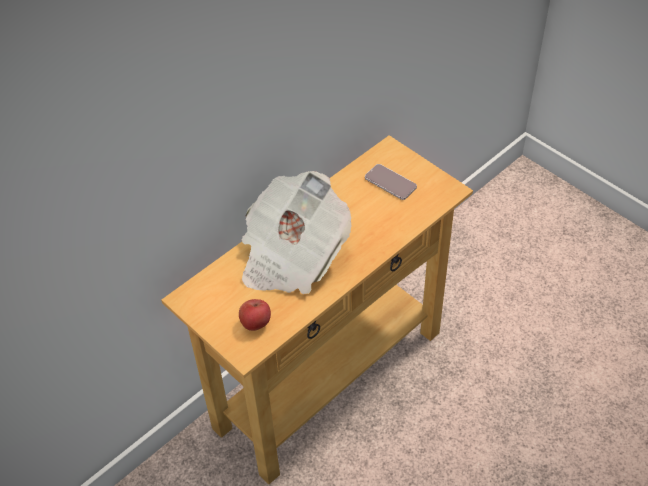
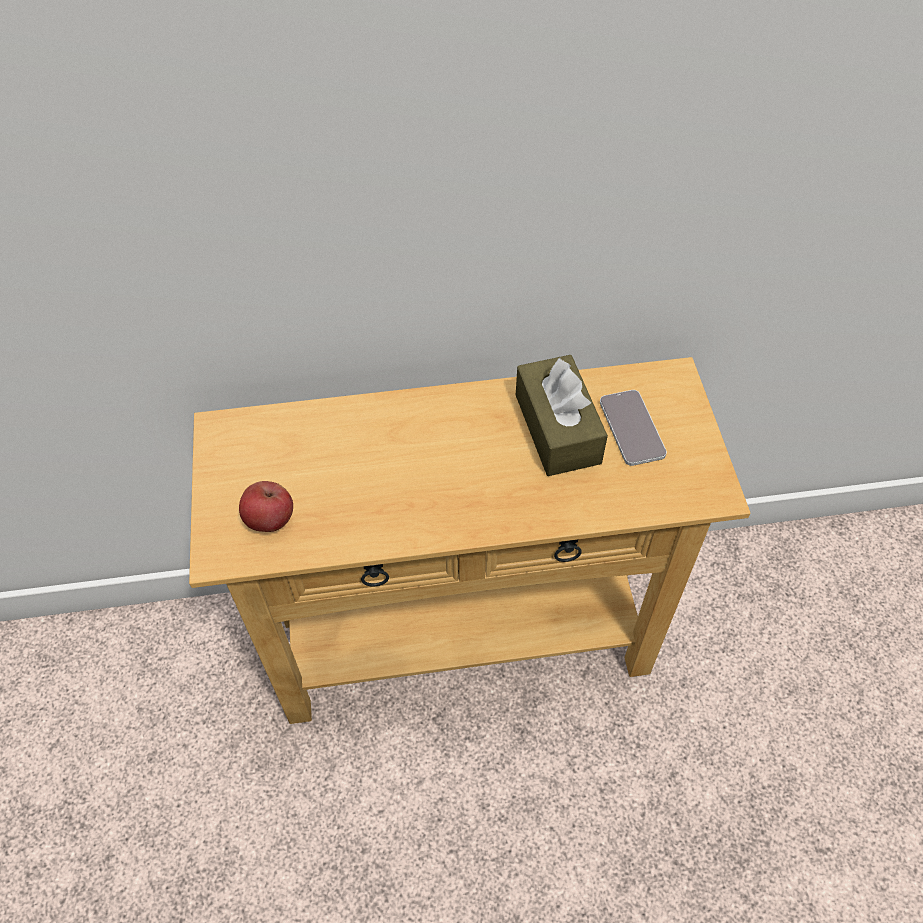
camera: 35 degrees right, 5 degrees up
(292, 255) = (402, 453): newspaper -> none
(356, 202) = (557, 428): none -> brown tissue box

